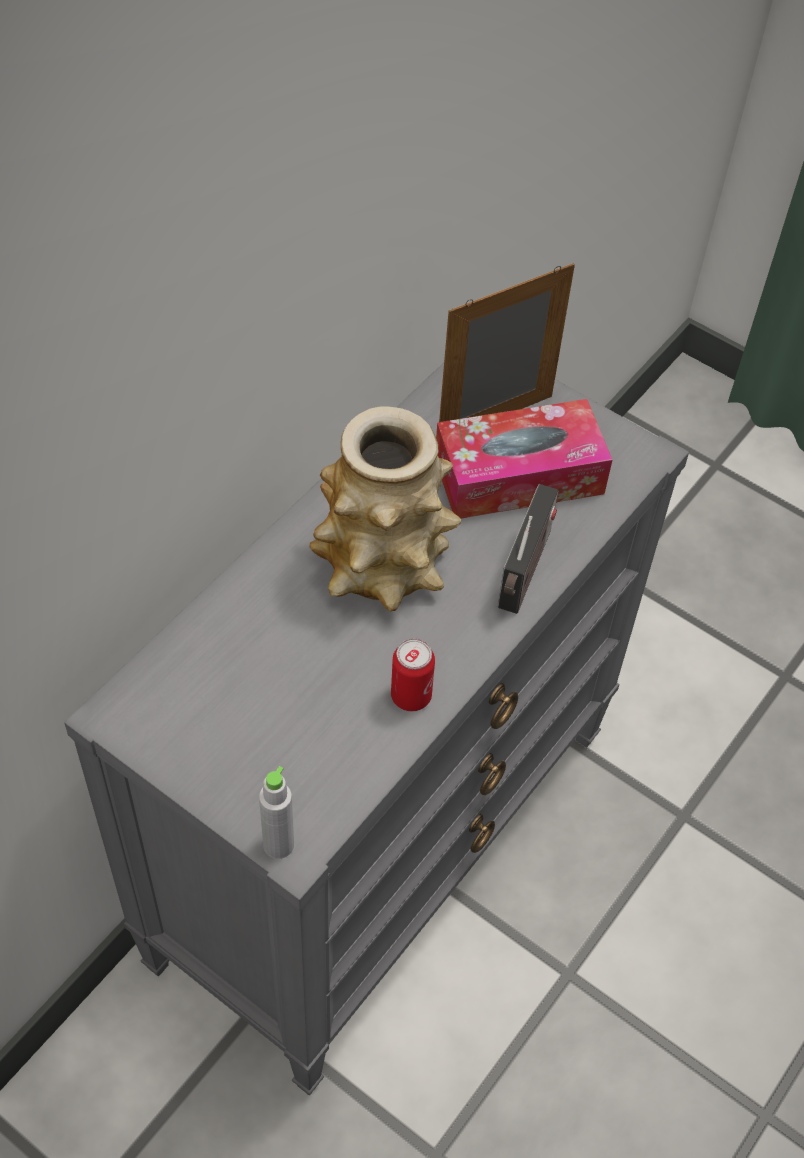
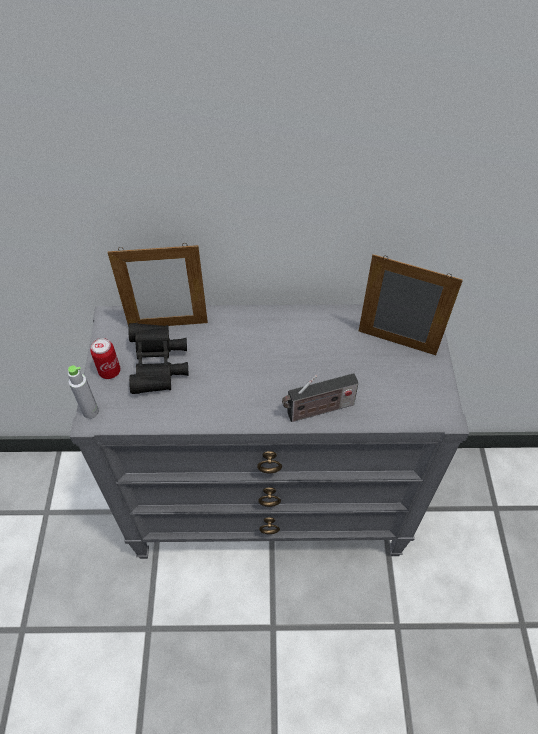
camera: 55 degrees right, 0 degrees up
(207, 648) = (168, 325): none -> picture frame
(276, 708) = (159, 366): none -> black binoculars
(382, 565) = (268, 355): vase -> none
(411, 696) = (207, 410): can -> can (109, 371)
(518, 475) = (373, 372): tissue box -> none

